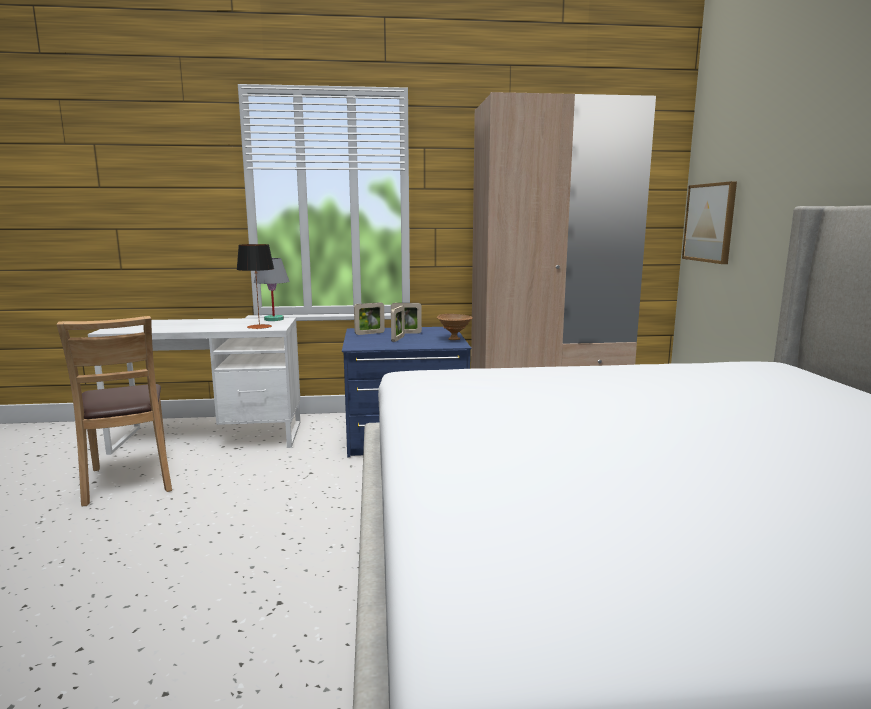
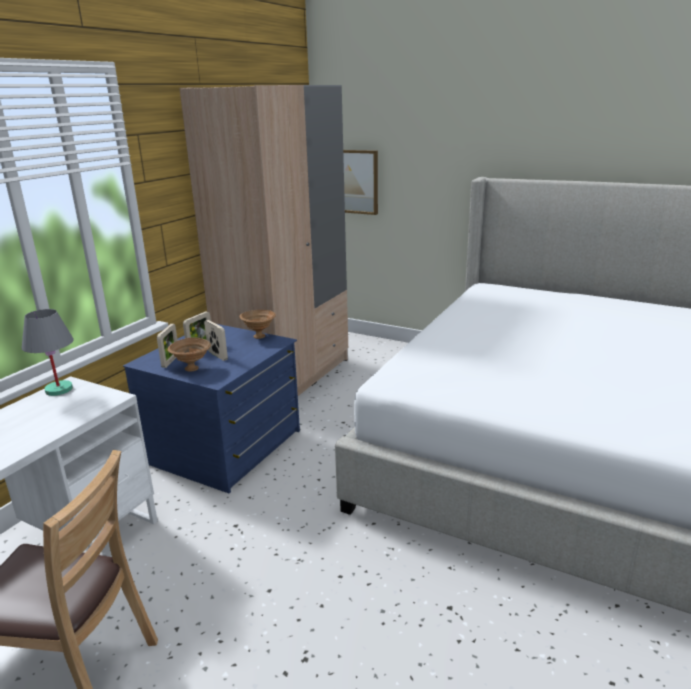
camera: 55 degrees left, 10 degrees up
(259, 327) = (88, 405): table lamp -> none
(366, 339) = (192, 368): none -> brown bowl

